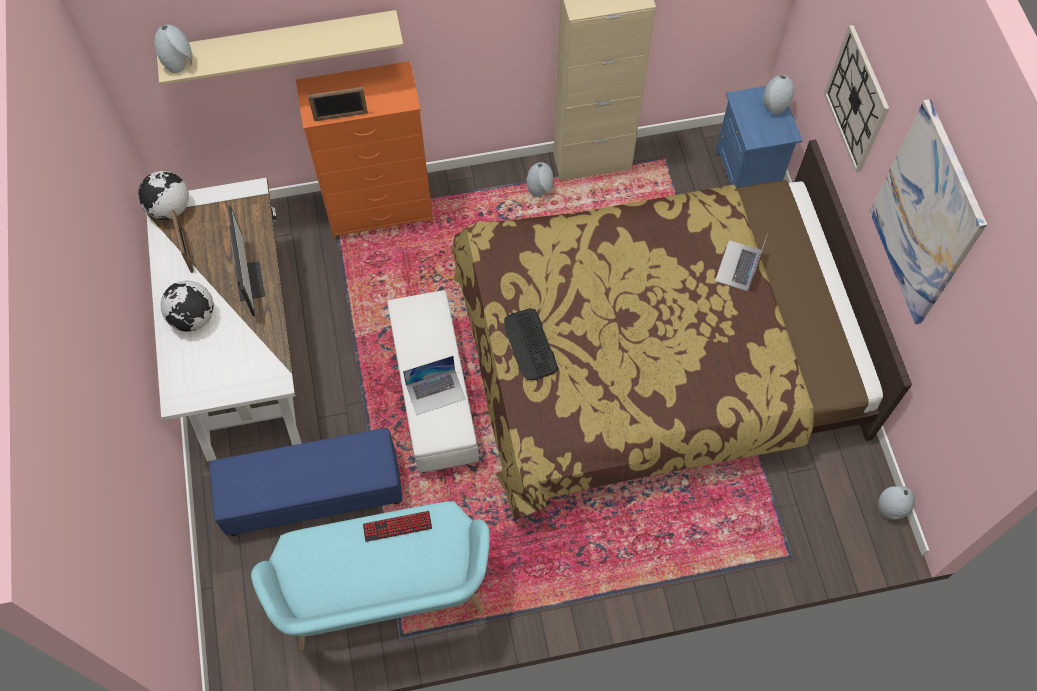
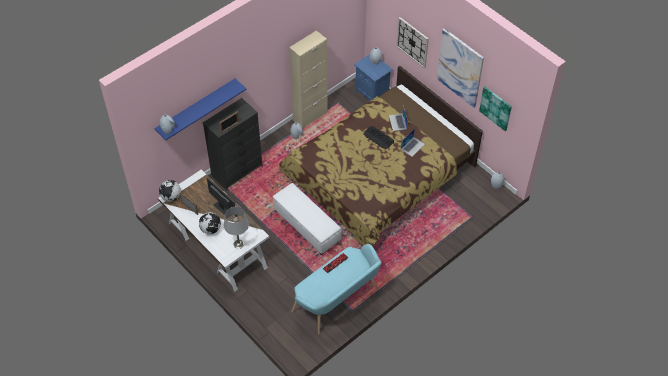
camera: 30 degrees left, 10 degrees down
(223, 380) = (239, 244): none -> grey table lamp
(281, 42) = (196, 108): beige shelf -> blue shelf
(312, 492) = (284, 281): blue ottoman -> none
(381, 209) = (237, 171): orange dresser -> black dresser
(435, 391) = (314, 217): laptop -> laptop (412, 146)
(530, 345) = (341, 182): keyboard -> keyboard (378, 138)
(961, 358) = (496, 108): none -> picture

